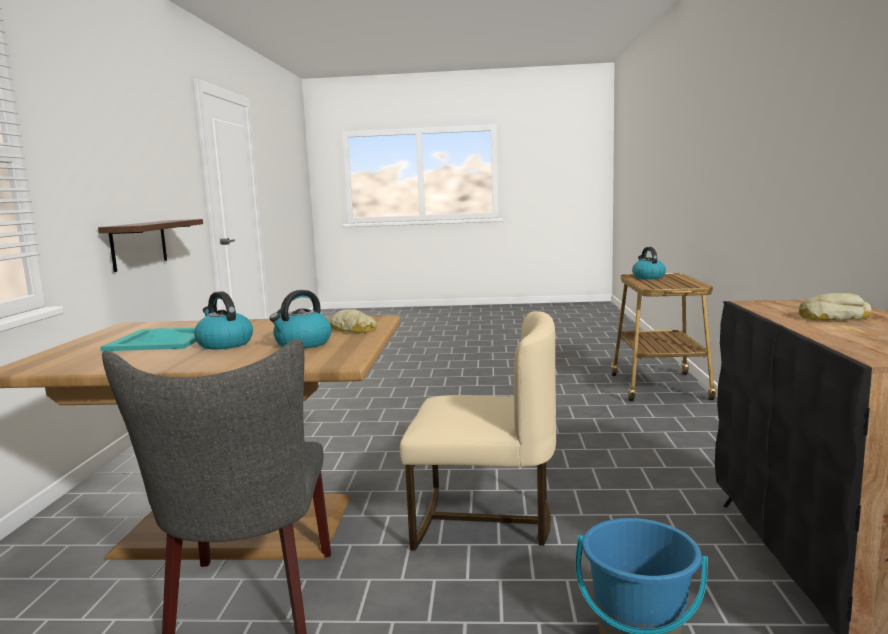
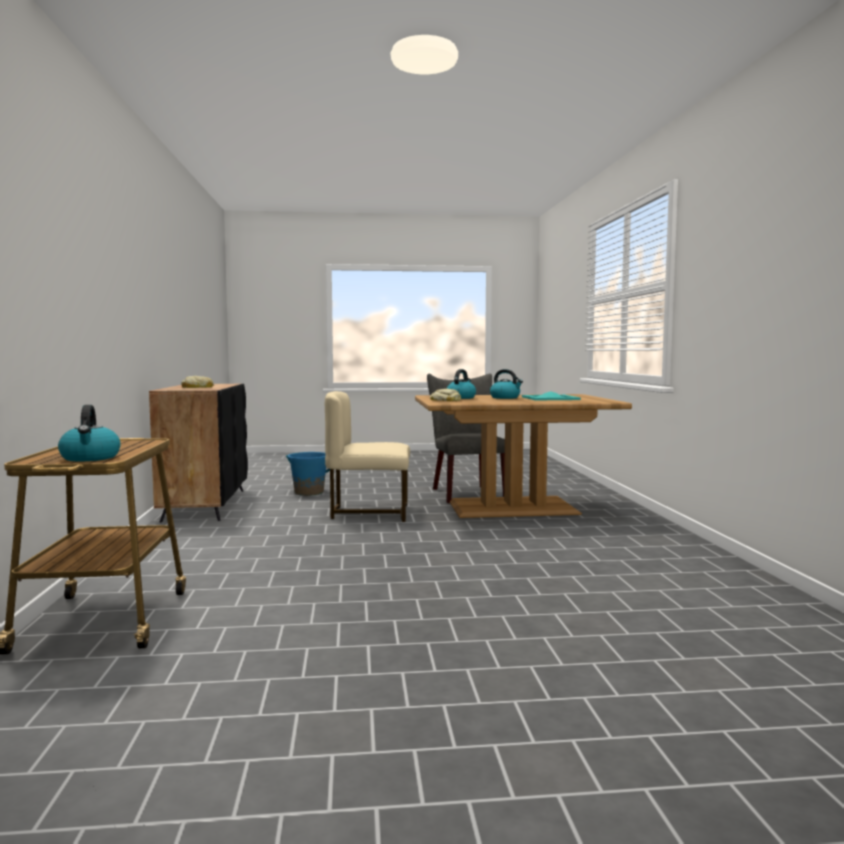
camera: 170 degrees right, 5 degrees down
(139, 244) = (746, 355): shelf -> none

